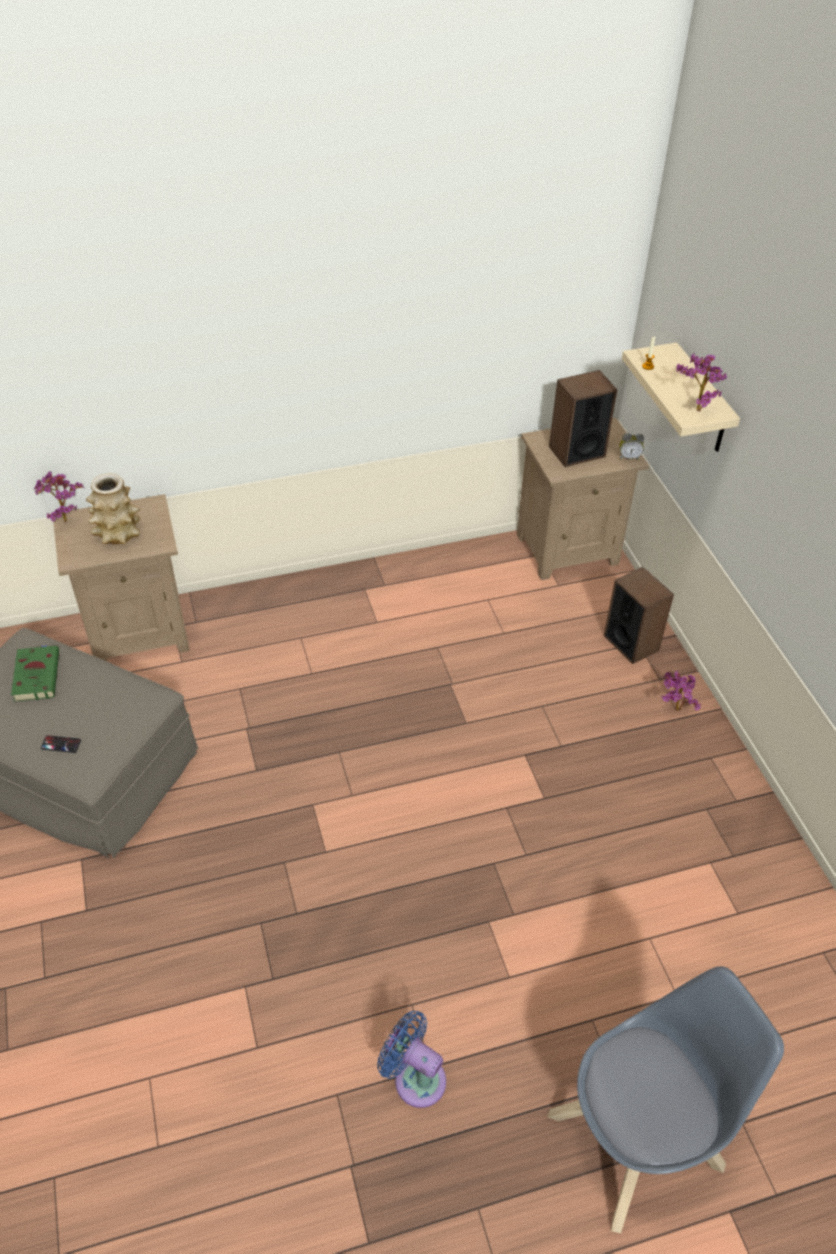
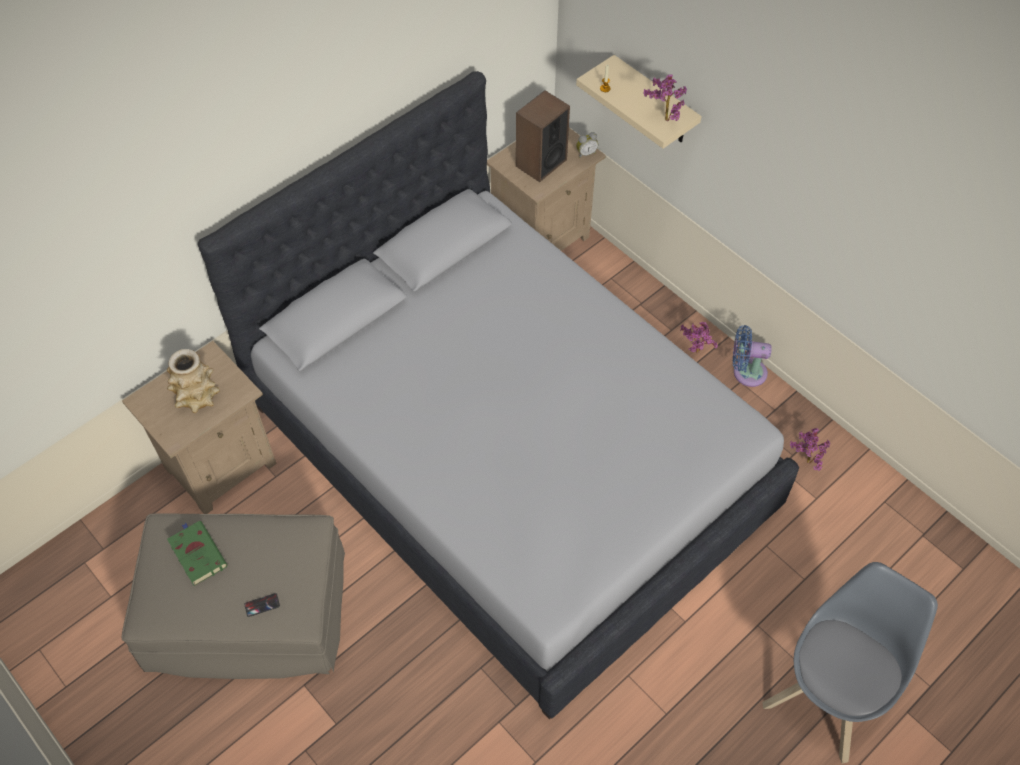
camera: 25 degrees left, 10 degrees up
(63, 519) = (136, 402): potted plant -> potted plant (805, 461)
(415, 732) = (509, 456): none -> grey bed
(415, 1077) = (660, 726): blue fan -> blue fan (746, 372)
(631, 642) = (634, 306): speaker -> none

